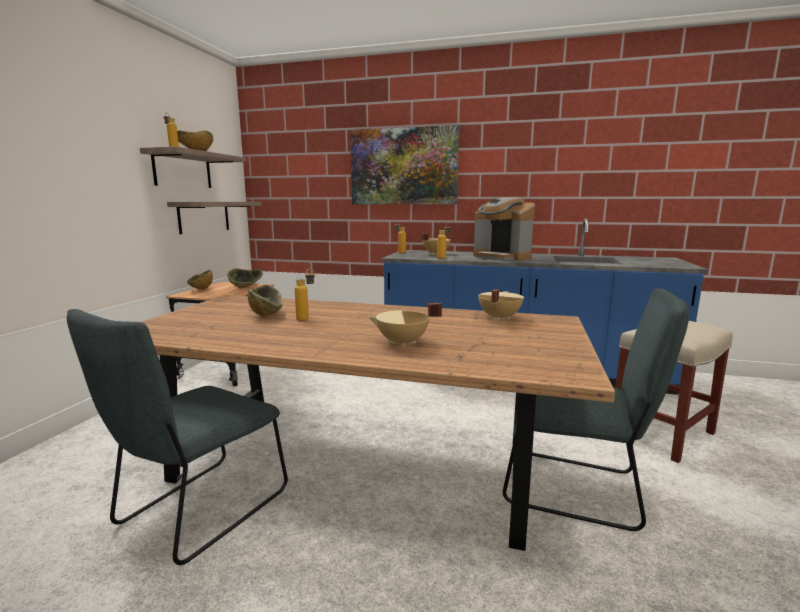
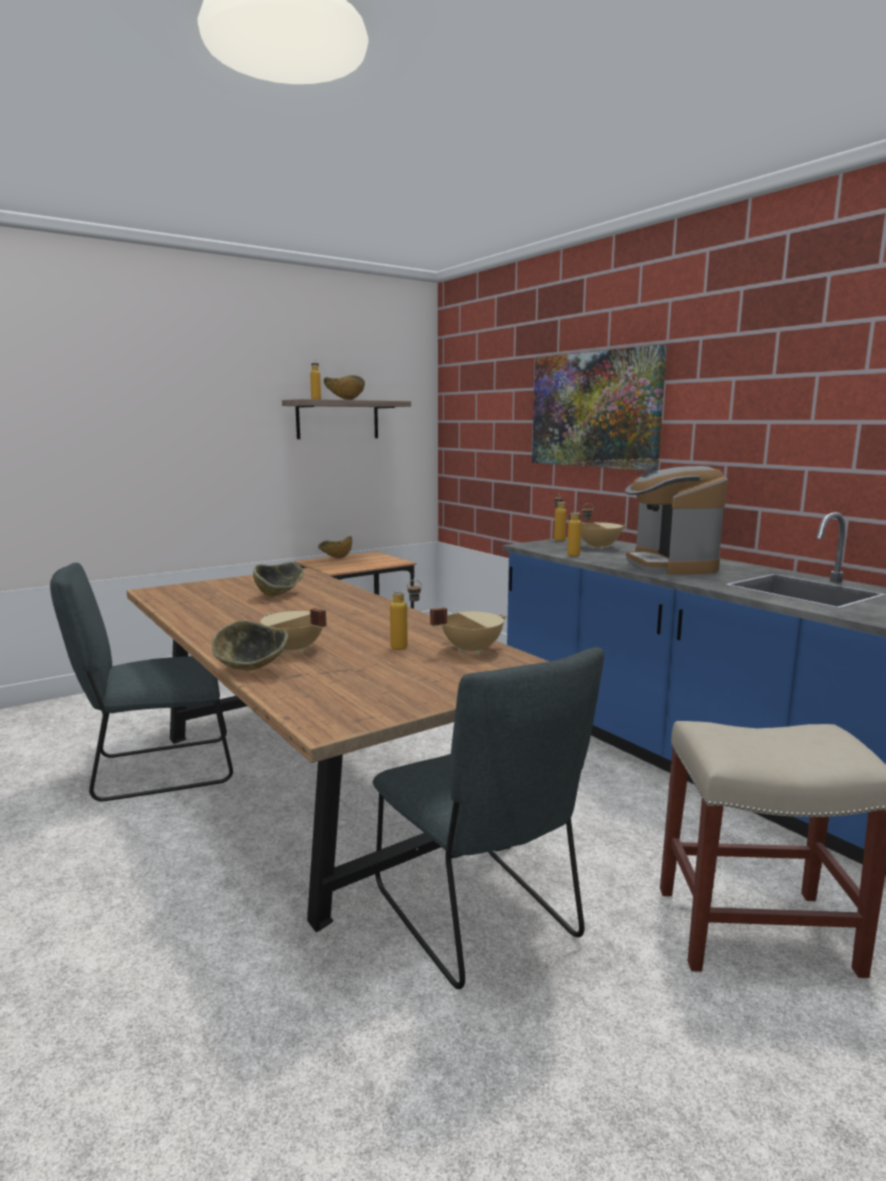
camera: 40 degrees right, 0 degrees up
(204, 216) = (364, 472): shelf -> none
(245, 287) = (379, 562): bowl -> bowl (252, 670)
(306, 318) = (296, 606): bottle -> bottle (406, 647)

